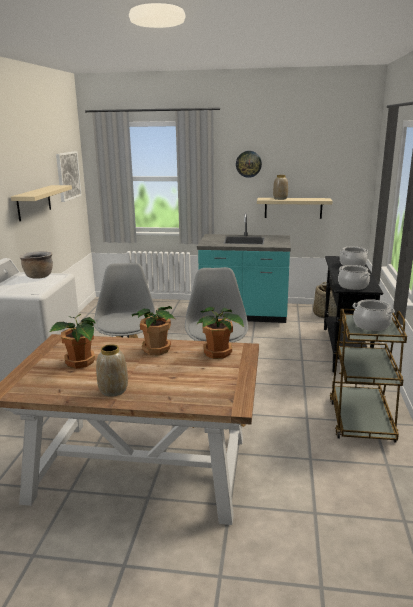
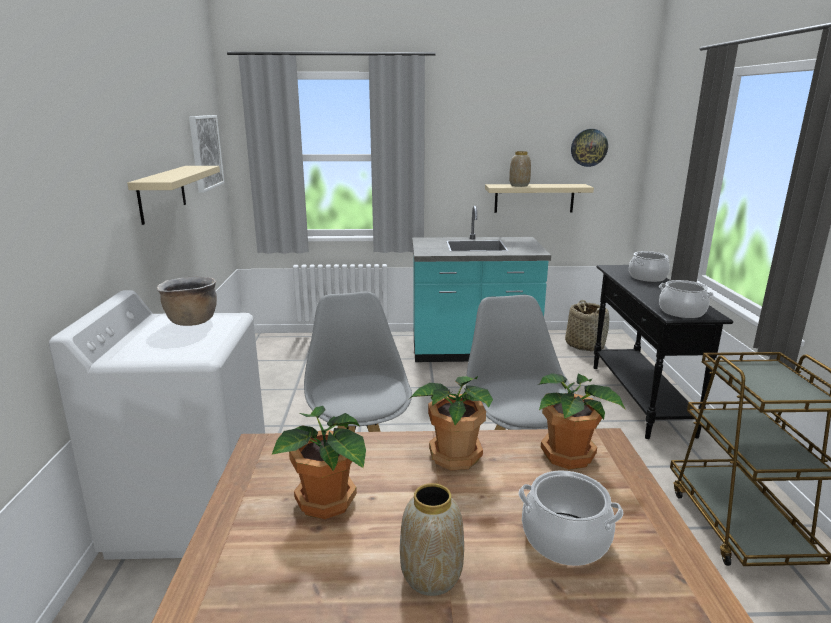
camera: 10 degrees left, 0 degrees up
(248, 164) = (473, 136): wall clock -> wall clock (589, 147)
(371, 325) = (768, 380): cooking pot -> cooking pot (565, 538)

